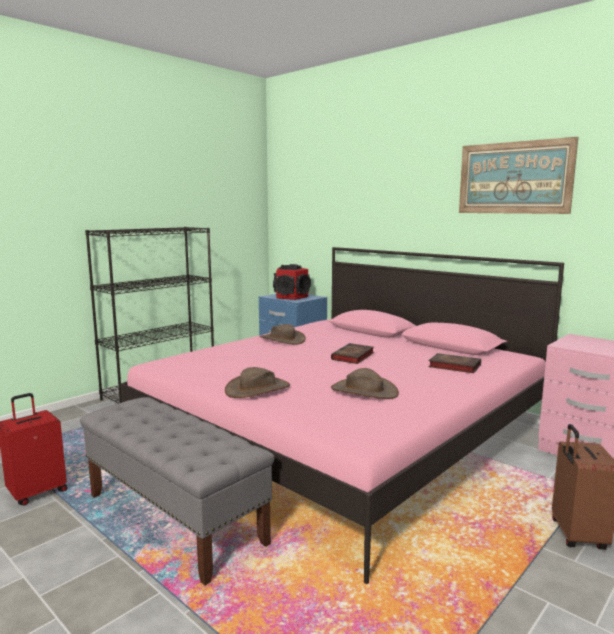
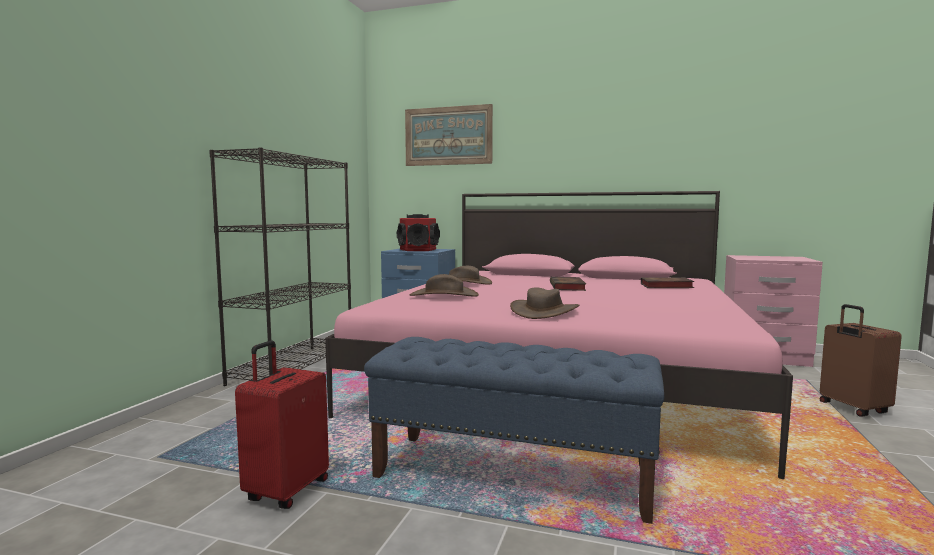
camera: 25 degrees left, 5 degrees down
(174, 519) = (513, 475): grey bench -> blue bench
(364, 391) = (643, 304): brown hat -> brown hat (444, 295)
(514, 178) = (665, 117): picture -> picture (448, 136)

